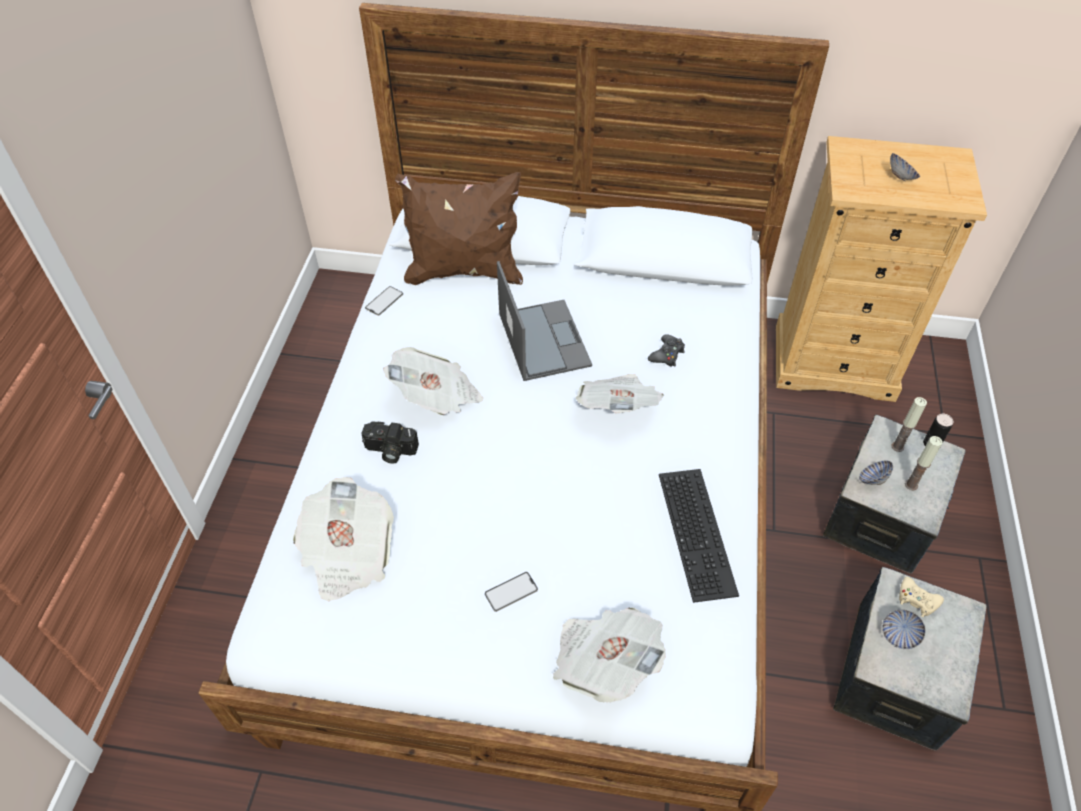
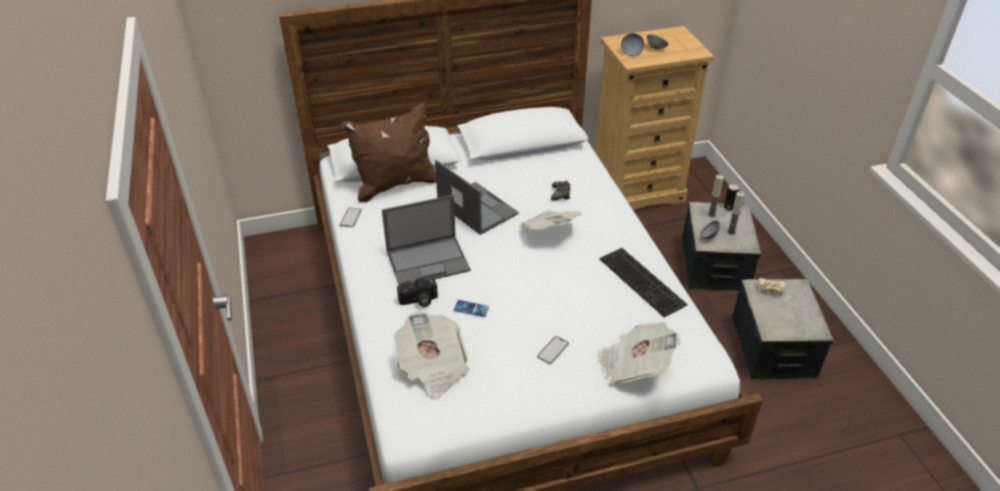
camera: 25 degrees left, 10 degrees down
(437, 397) = (429, 261): newspaper -> laptop
(444, 488) = (471, 309): none -> phone
(899, 635) = (772, 311): bowl -> bowl (631, 53)

